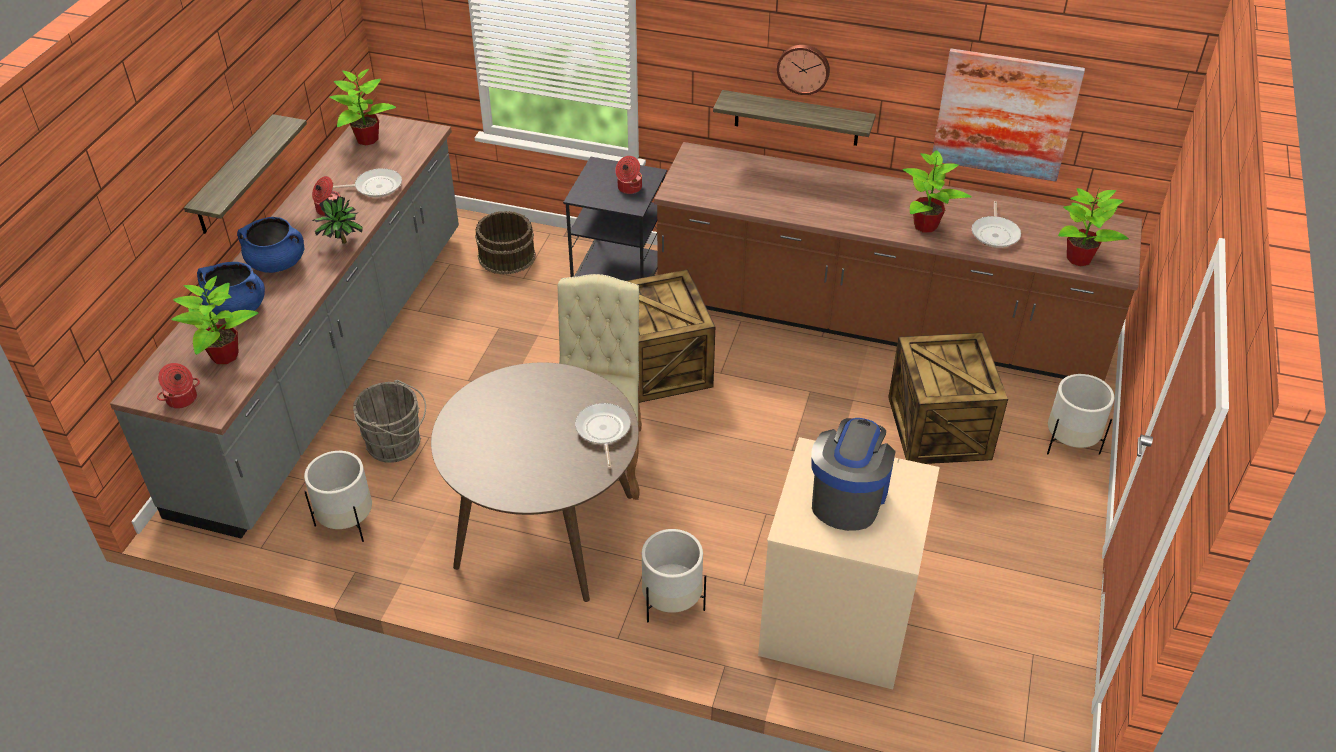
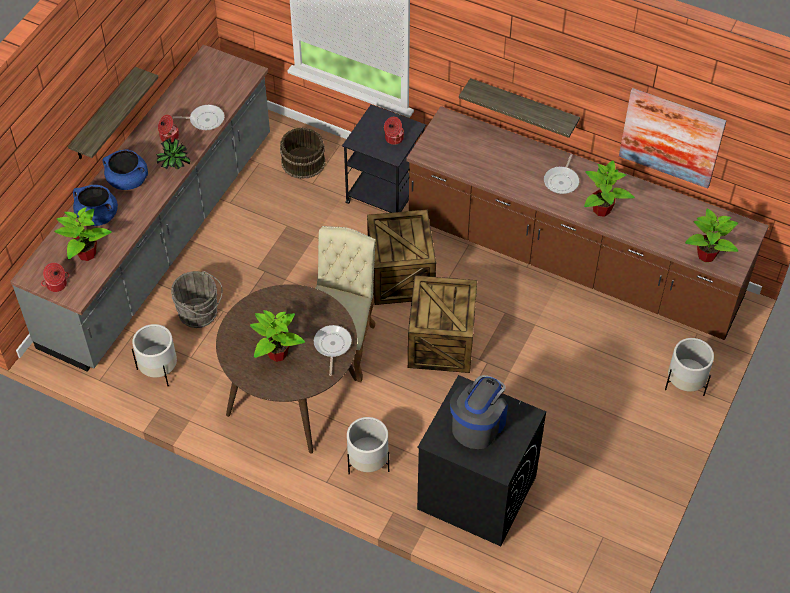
camera: 10 degrees right, 10 degrees up
(366, 139) = (203, 73): potted plant -> potted plant (277, 353)
(803, 68) = (528, 77): wall clock -> none
(836, 621) = (475, 493): beige washing machine -> black washing machine
(937, 427) = (590, 356): crate -> crate (440, 341)
(995, 233) = (651, 224): frying pan -> frying pan (562, 181)

